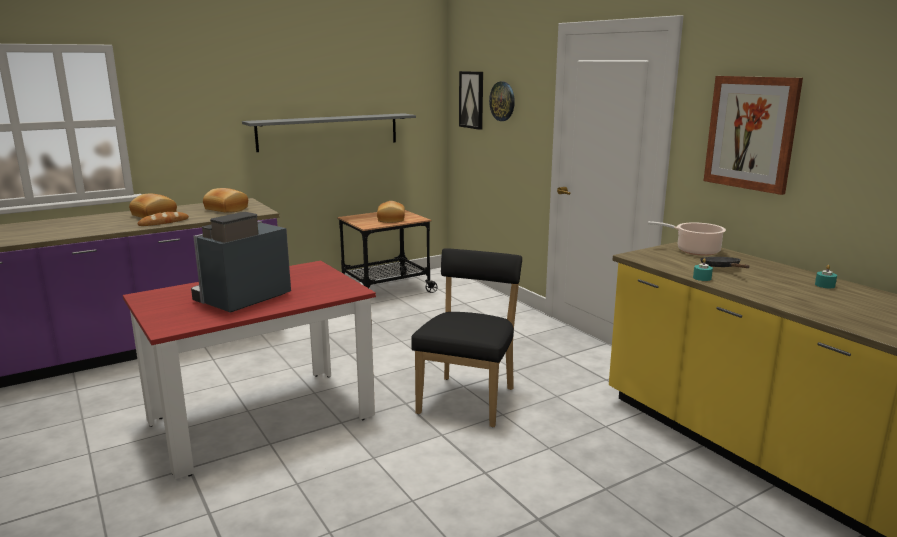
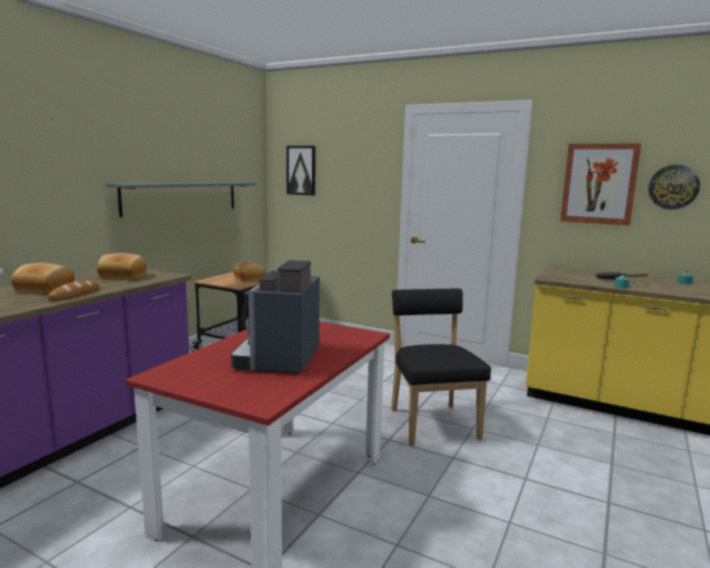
camera: 30 degrees left, 5 degrees down
(502, 101) = (340, 170): wall clock -> wall clock (673, 187)
(694, 251) = (572, 272): cooking pot -> none

